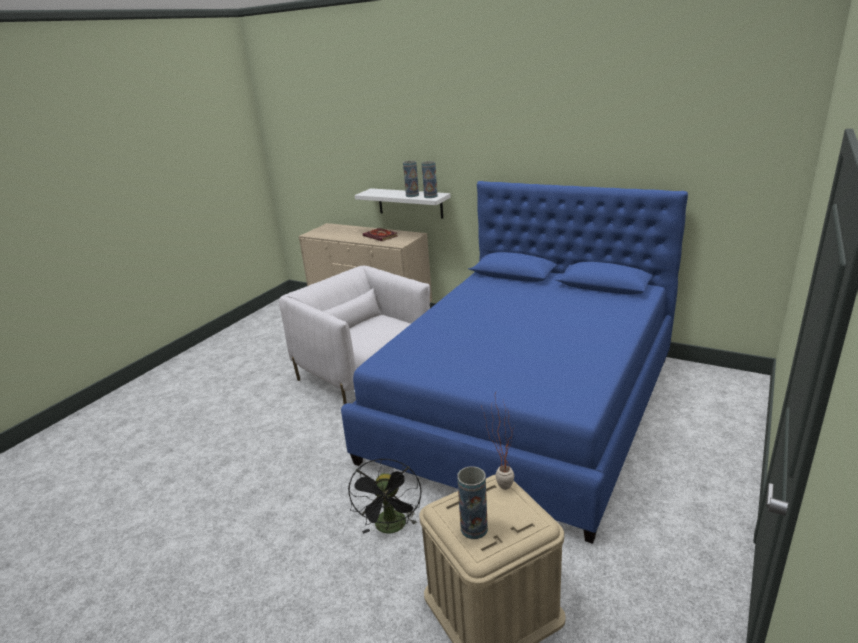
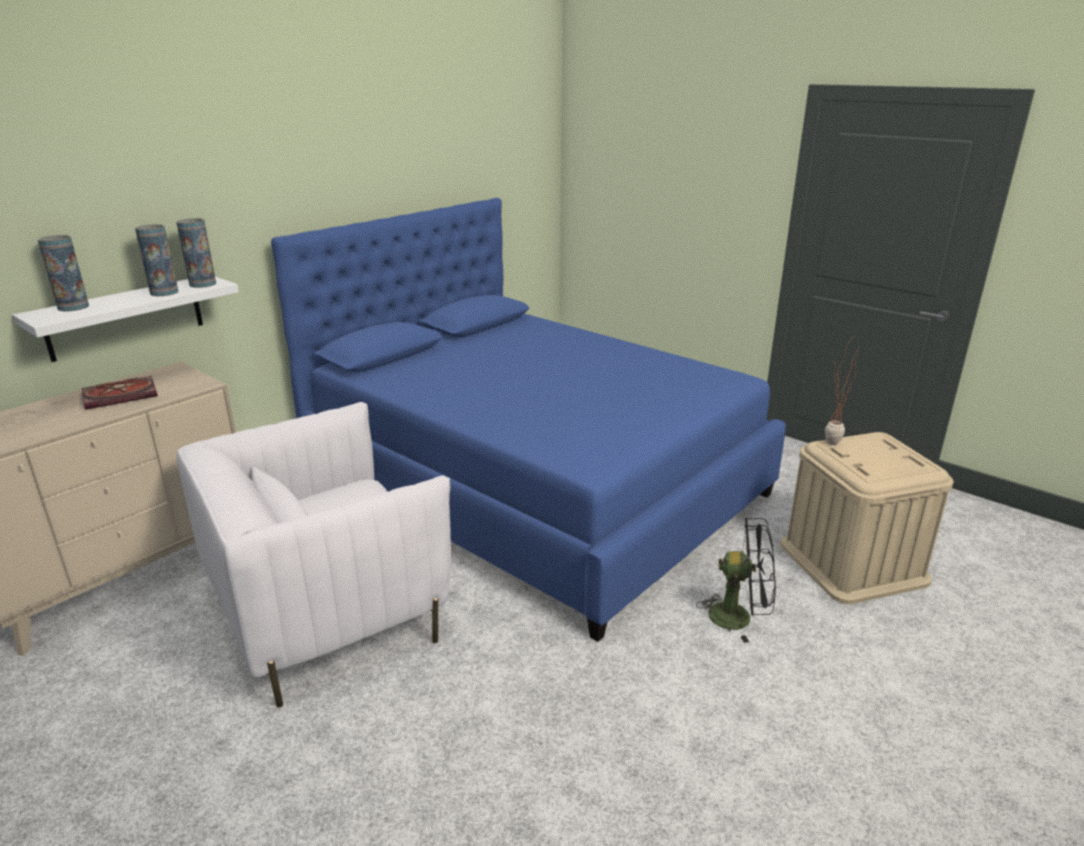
camera: 80 degrees left, 0 degrees up
(474, 528) = (896, 465): vase -> vase (73, 307)

